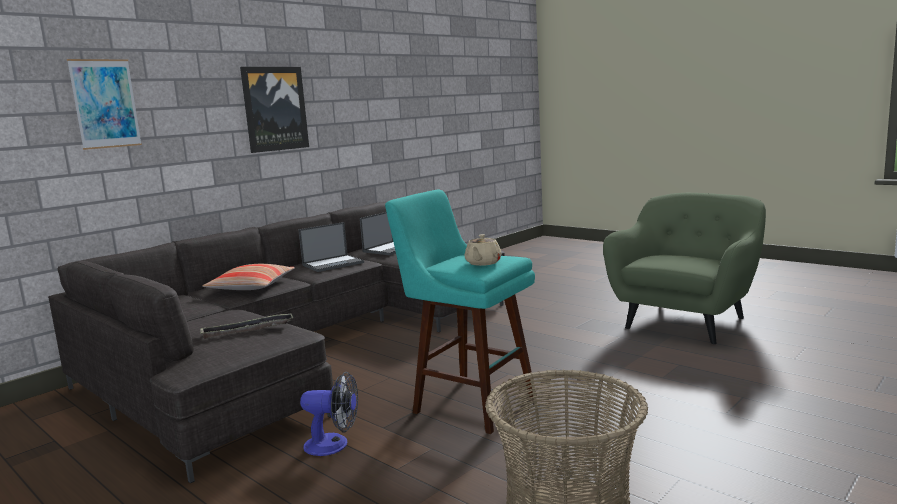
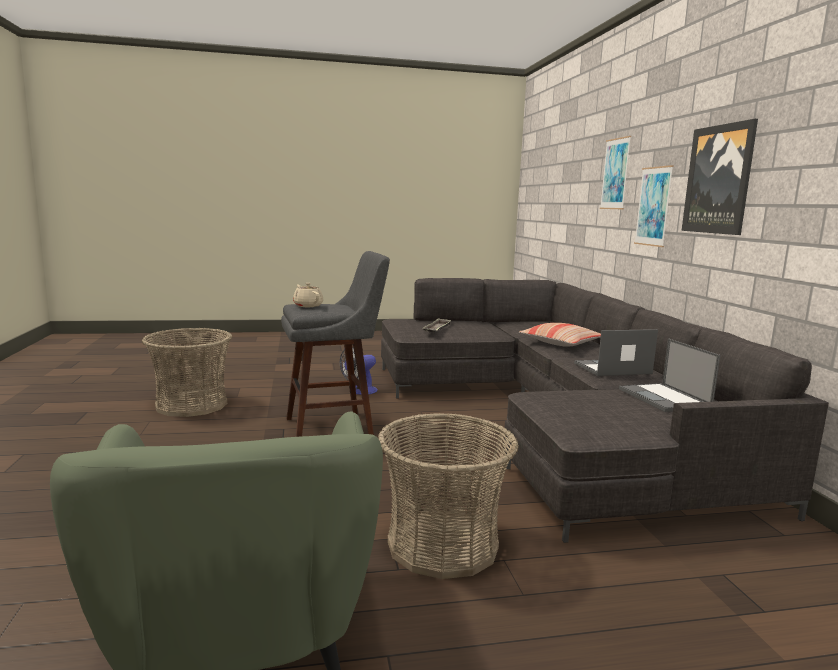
camera: 125 degrees right, 0 degrees up
(198, 136) = (653, 206): none -> picture
(333, 264) = (611, 368): laptop -> laptop turned 75 degrees clockwise
(469, 402) = (334, 427): turquoise stool -> grey stool
(555, 319) = (443, 544): none -> basket

